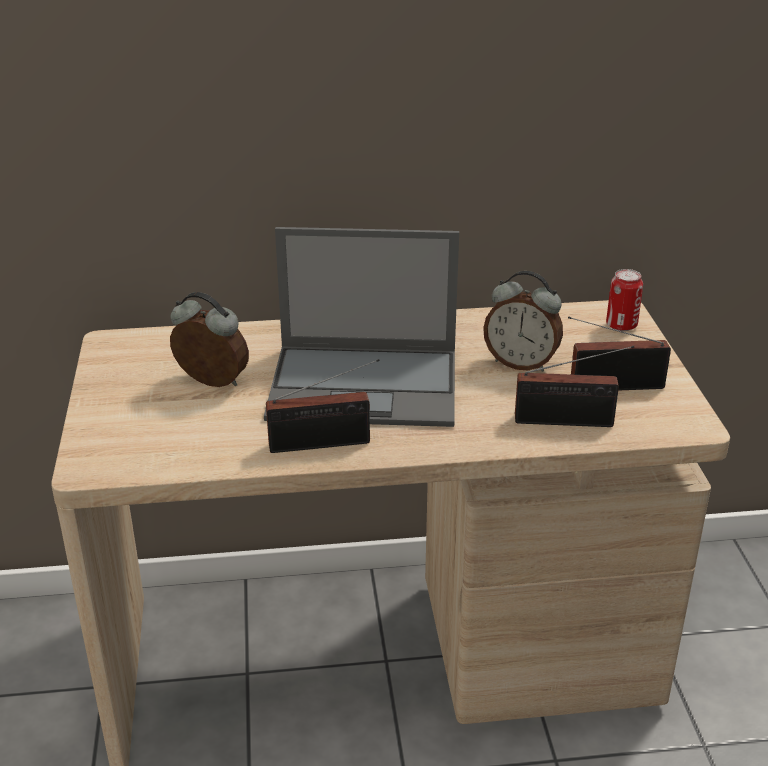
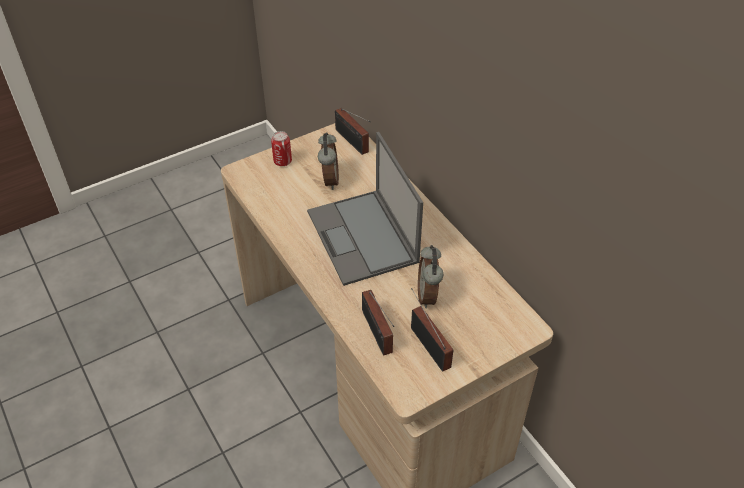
camera: 65 degrees right, 15 degrees up
(325, 443) = (300, 241): radio -> radio (353, 142)
(621, 325) = (509, 333): can -> can (282, 161)

